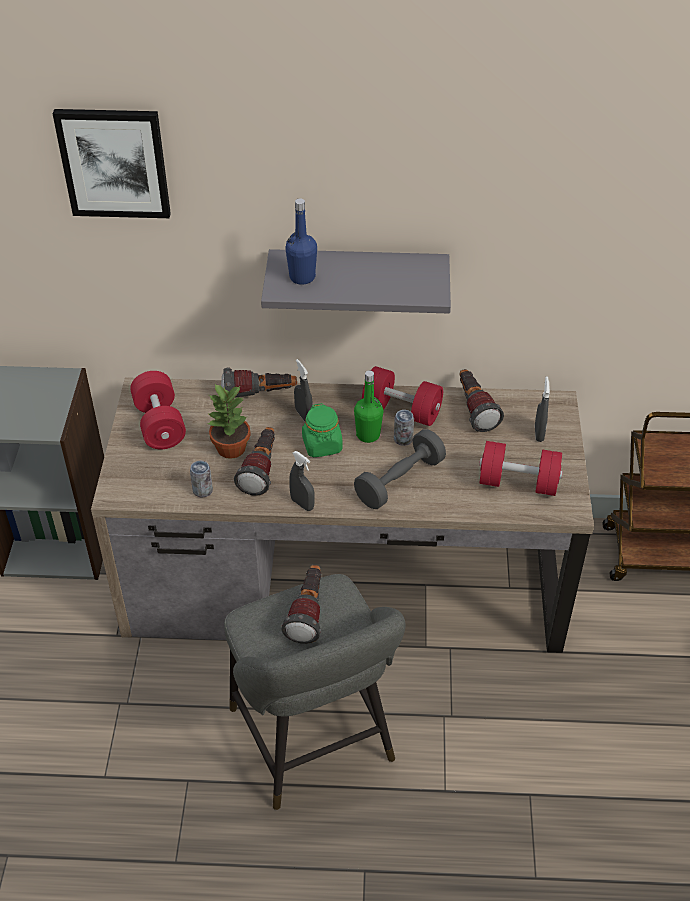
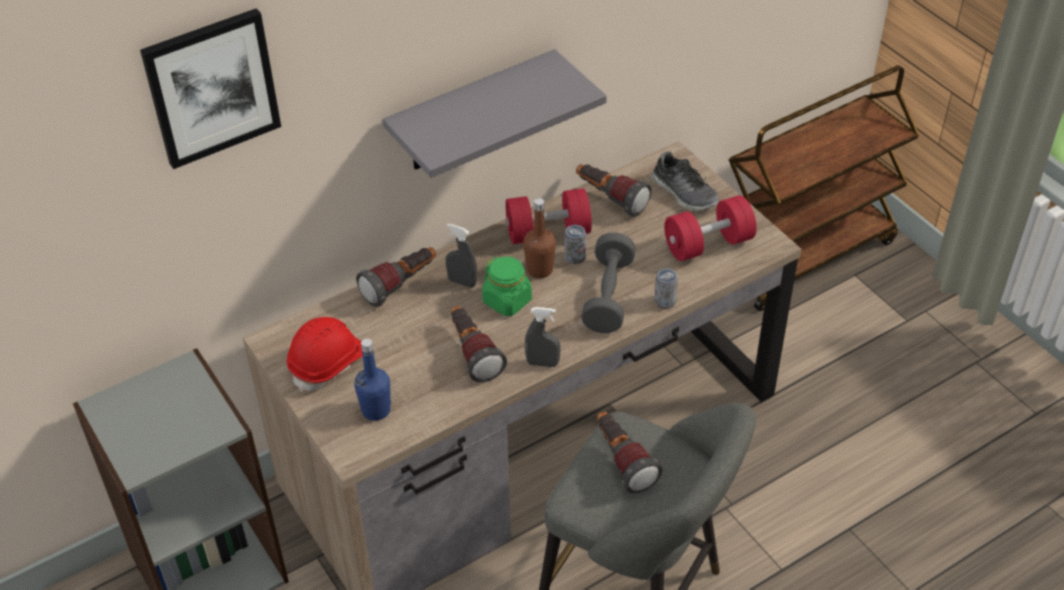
camera: 35 degrees left, 0 degrees up
(160, 424) = (328, 363): red dumbbell -> red hard hat
(202, 490) = (436, 402): can -> can (664, 302)
(231, 448) = (424, 349): potted plant -> none
(302, 277) = (445, 130): blue bottle -> blue bottle (376, 410)
(368, 435) = (539, 270): green bottle -> brown bottle
(539, 433) = (684, 193): grey spray bottle -> shoe

